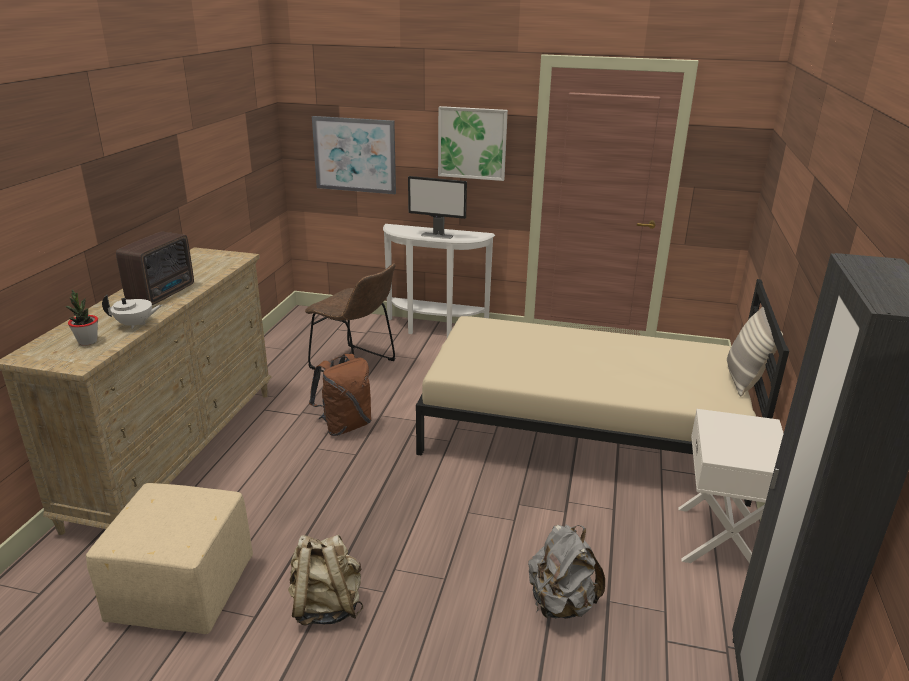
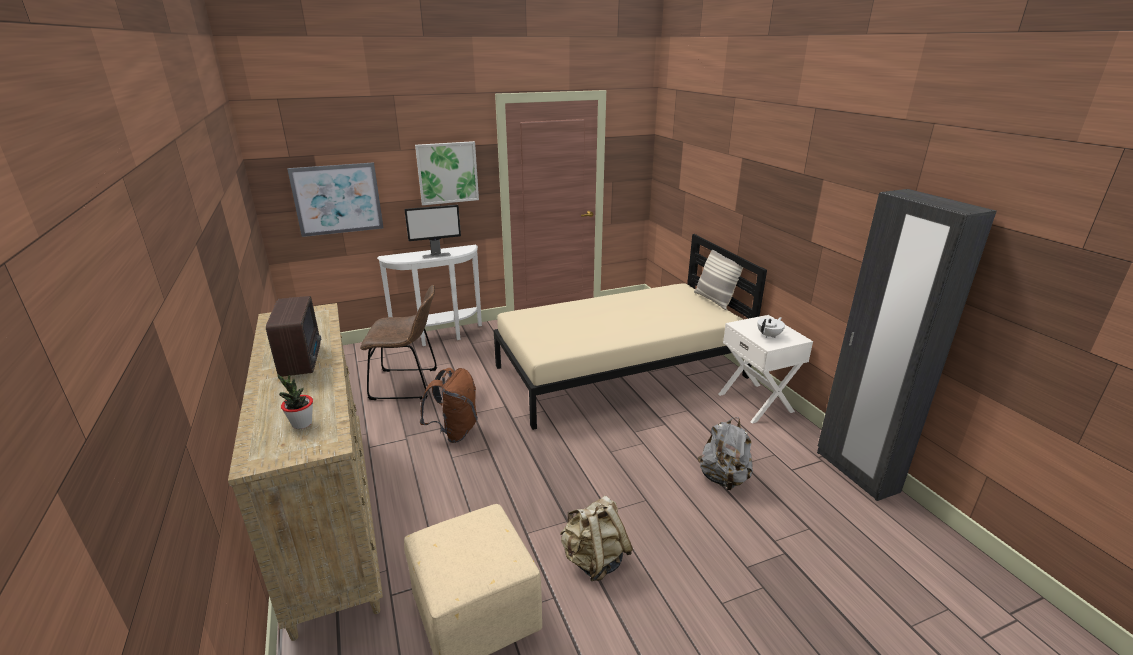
camera: 35 degrees left, 0 degrees up
(135, 324) = (325, 393): white teapot -> white teapot (769, 335)

